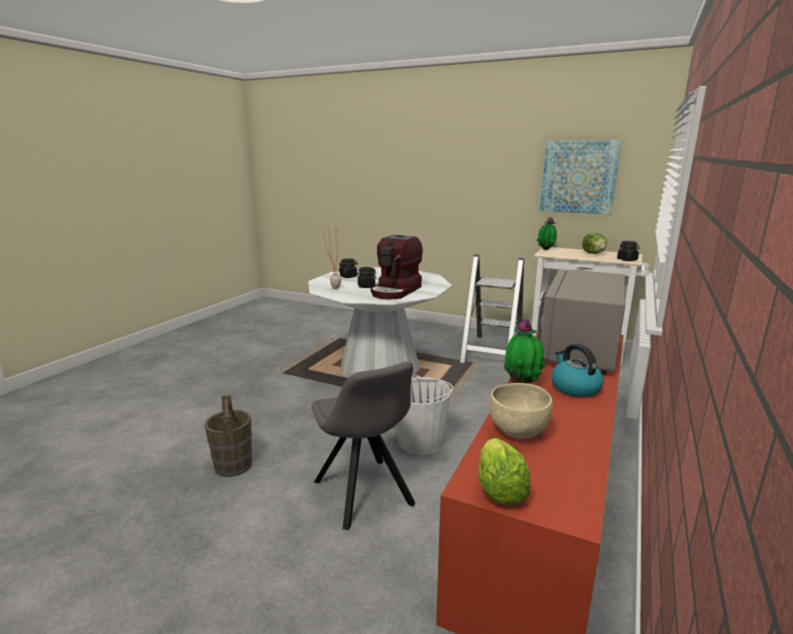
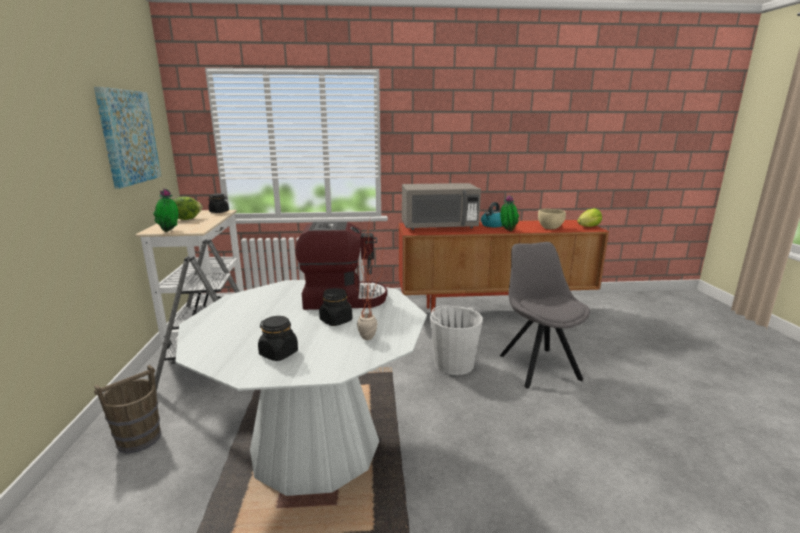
camera: 120 degrees left, 0 degrees up
(233, 466) = (617, 447): brown bucket -> brown bucket (139, 439)
(364, 493) = (538, 367): grey chair -> grey chair turned 45 degrees counterclockwise

